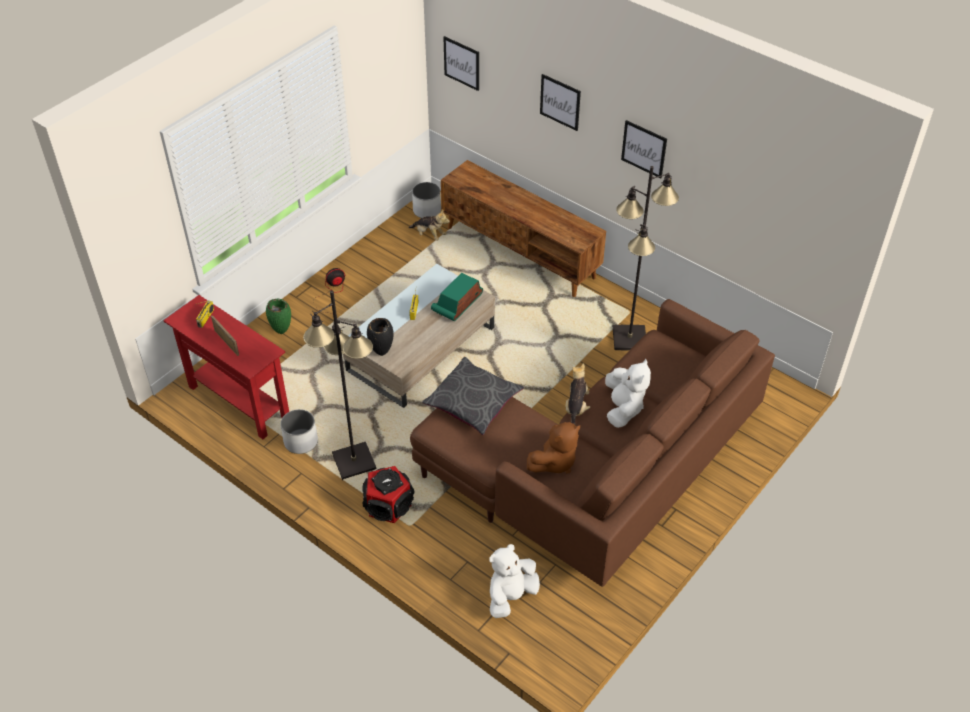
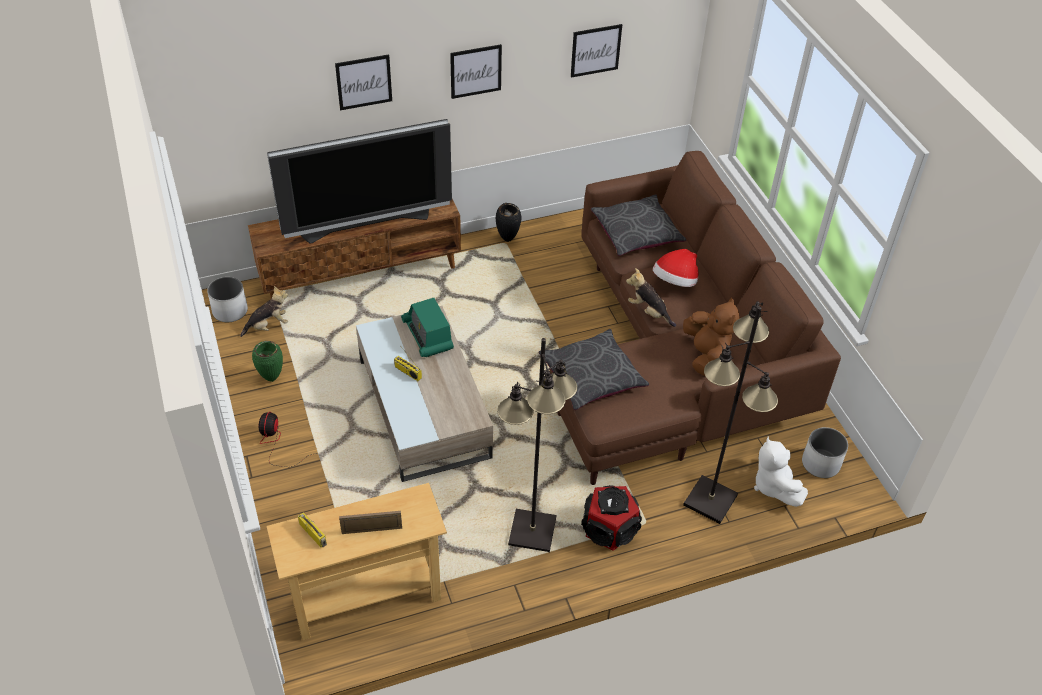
camera: 60 degrees left, 0 degrees up
(239, 401) = (366, 599): red console table -> beige console table
(282, 331) = (293, 513): green vase -> green vase (272, 378)
(301, 442) = (471, 566): white planter -> white planter (821, 464)
(382, 353) = (447, 424): black vase -> black vase (508, 239)
(462, 63) = (216, 116): picture -> picture (595, 50)
(523, 212) = (367, 224): none -> television
(623, 408) = (675, 282): white plush toy -> hat
(630, 339) = (537, 259): black floor lamp -> black floor lamp (711, 500)
(660, 360) = (636, 232): none -> grey pillow

